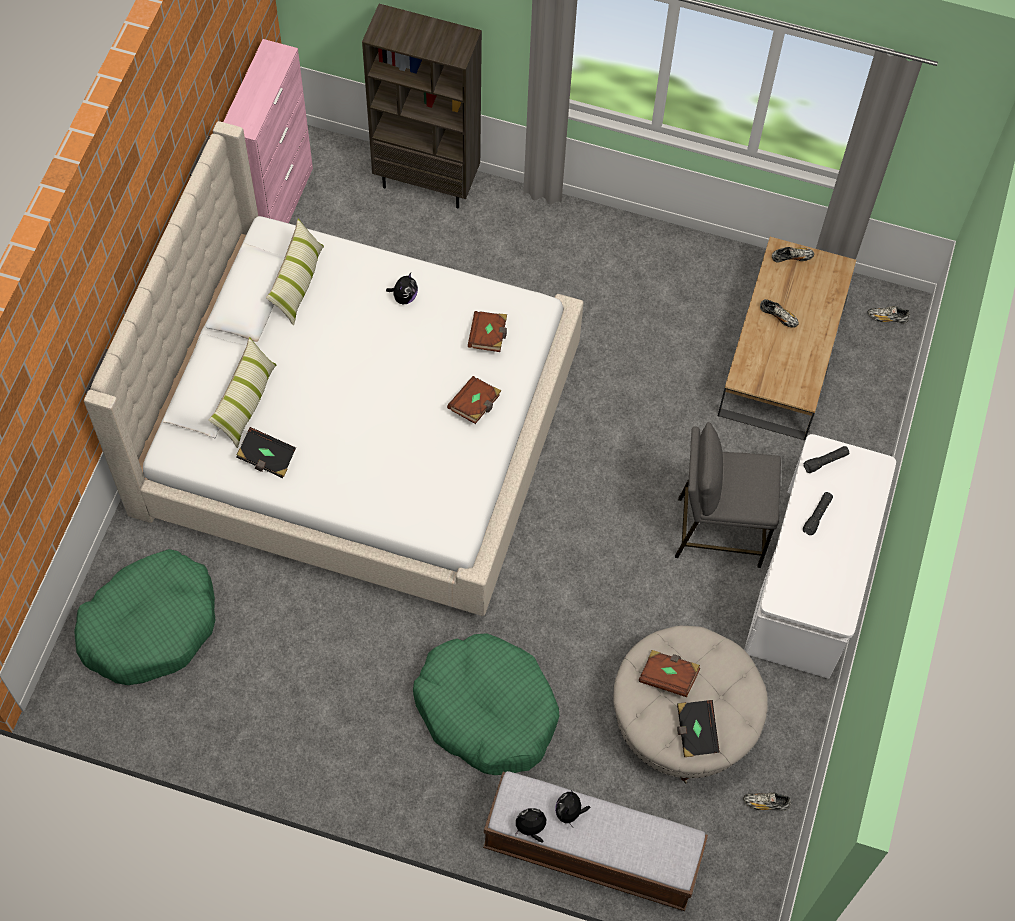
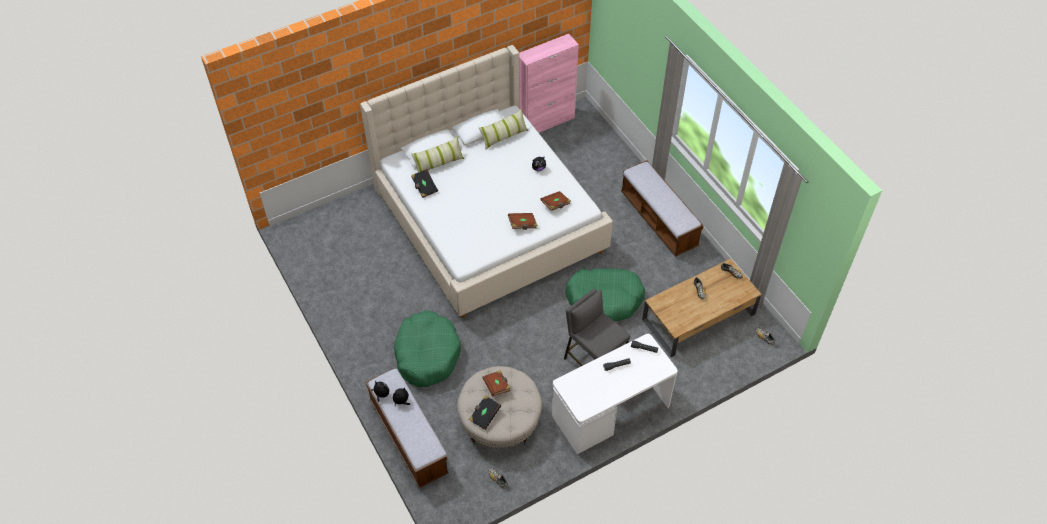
camera: 45 degrees right, 10 degrees down
(150, 625) = (341, 230): green dog bed -> green dog bed (604, 299)
(427, 182) = (615, 152): brown bookcase -> none
(592, 247) = (658, 220): none -> bench

